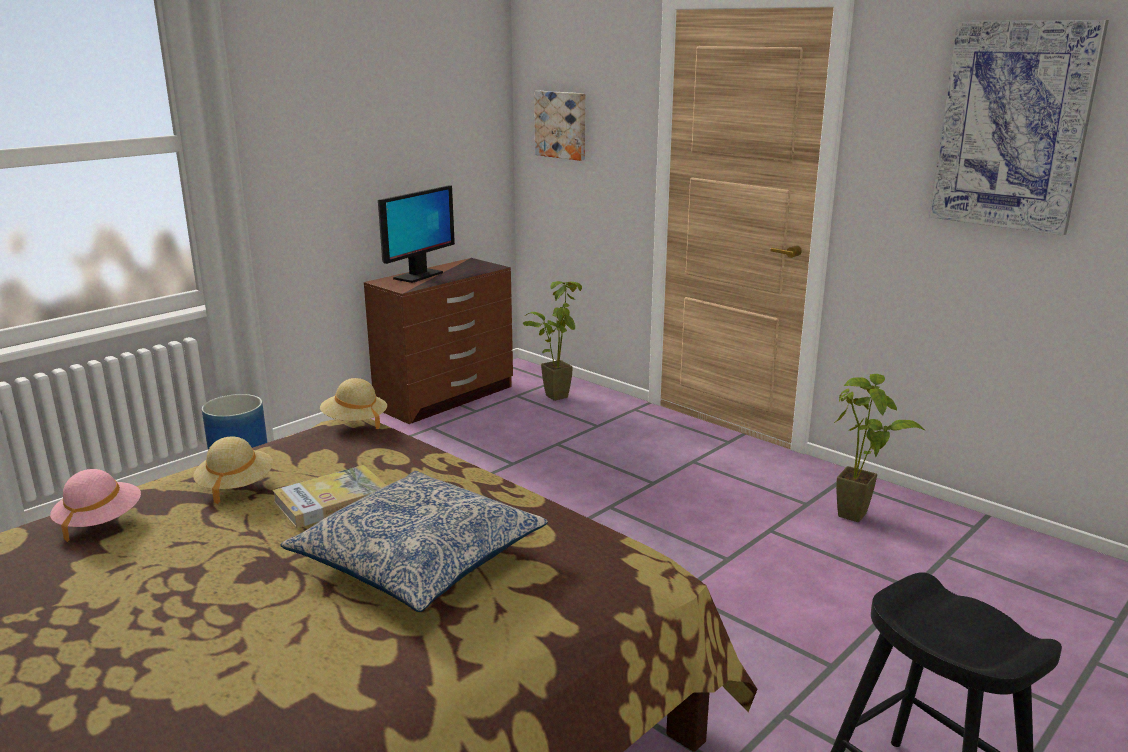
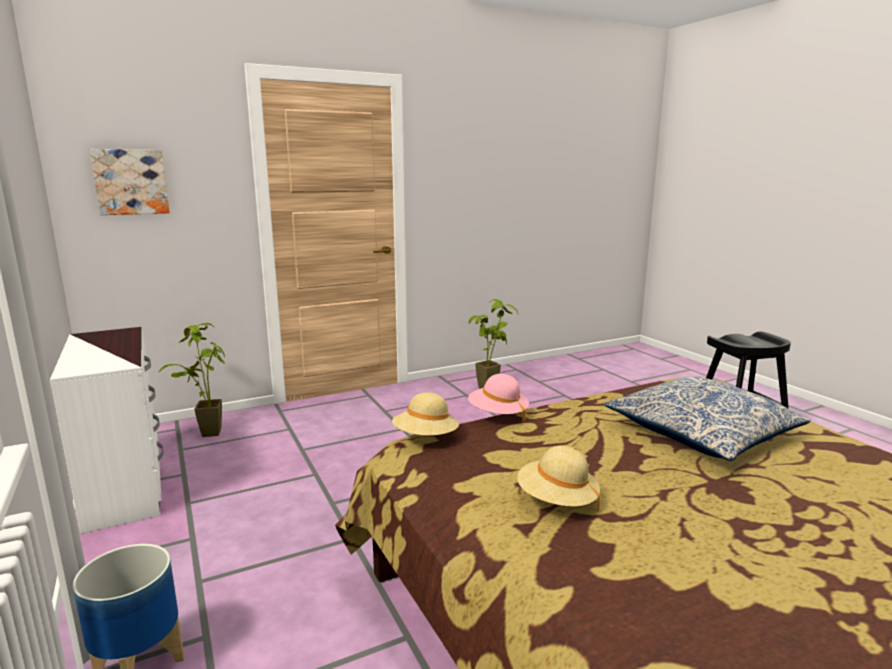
camera: 70 degrees left, 5 degrees down
(100, 521) = (628, 593): pink hat -> pink hat (498, 414)
(332, 501) = (603, 455): book -> none
(418, 276) = (89, 356): monitor -> none
(446, 397) = (126, 484): brown dresser -> white dresser
(1013, 126) = (494, 157): picture -> none

